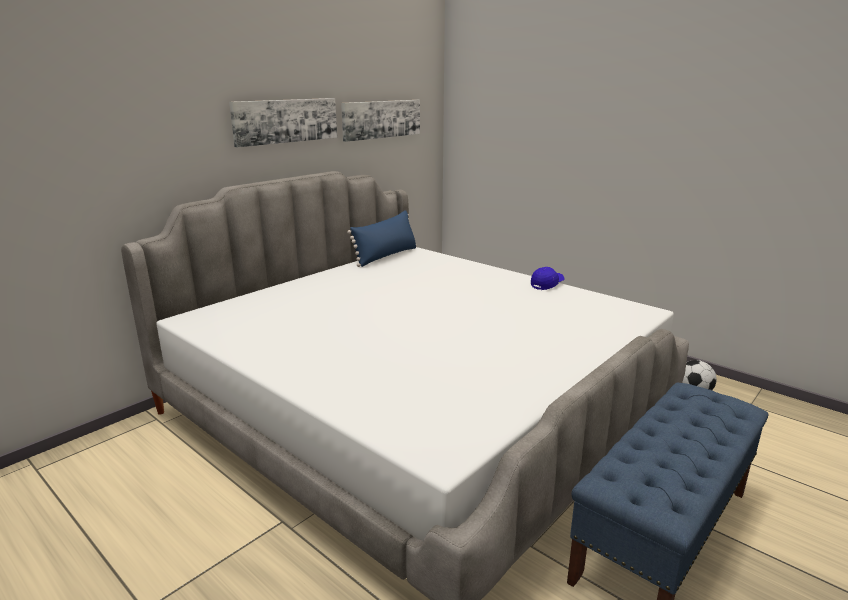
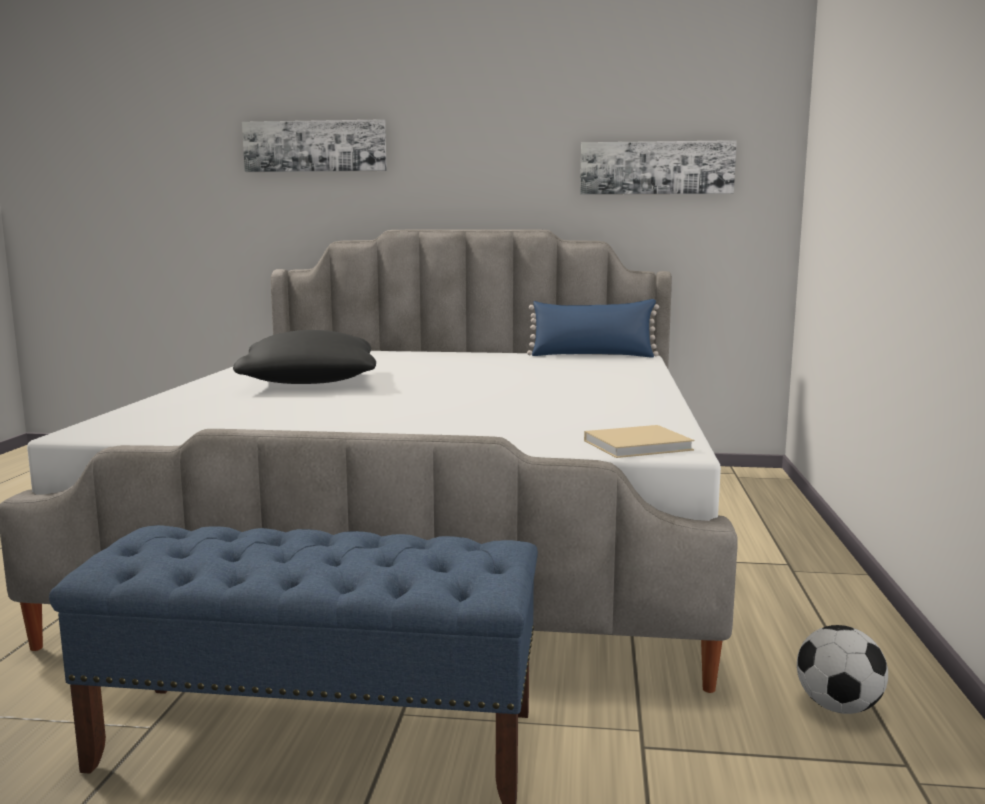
camera: 55 degrees right, 10 degrees down
(285, 121) = (491, 163): picture -> picture (315, 146)
(345, 342) = (309, 381): none -> black pillow
(547, 284) = (660, 404): blue cap -> none
(632, 314) = (640, 445): none -> beige book

